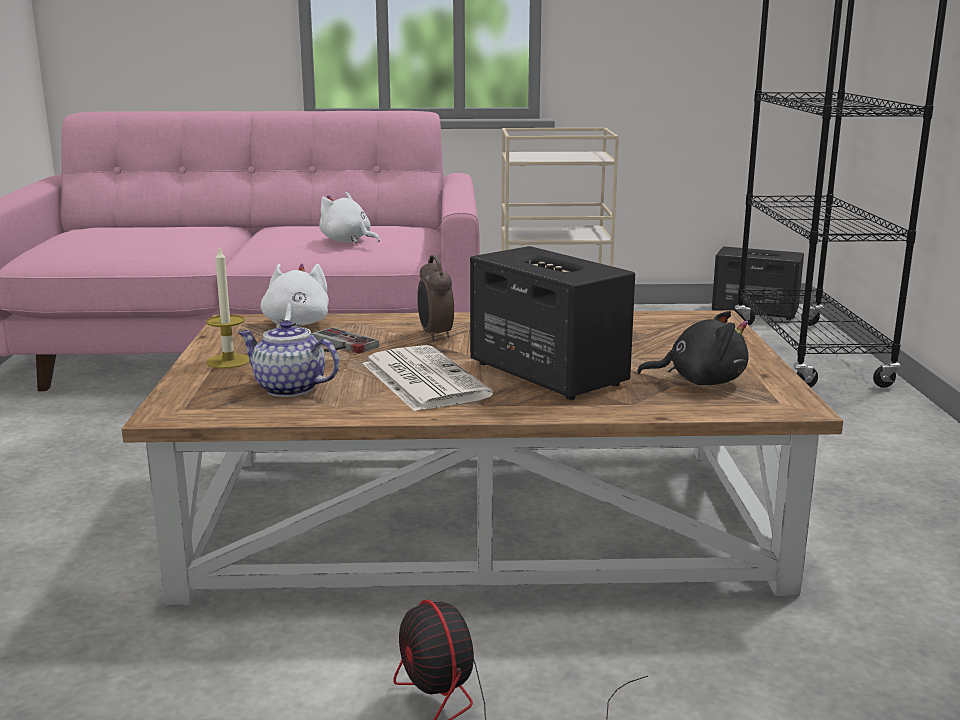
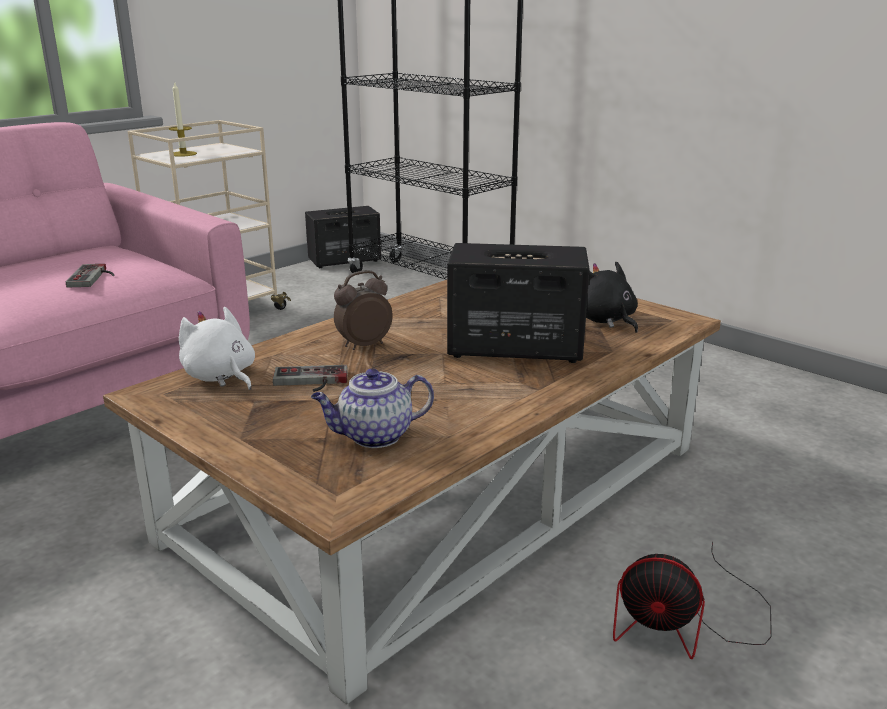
camera: 45 degrees left, 5 degrees up
(228, 361) = (253, 434): candle -> candle (183, 154)
(347, 241) = (94, 277): white plush toy -> game controller
(422, 379) = (450, 386): newspaper -> none
(435, 335) = (363, 345): alarm clock -> alarm clock turned 120 degrees clockwise
(700, 381) = (606, 320): black plush toy -> black plush toy turned 75 degrees counterclockwise

